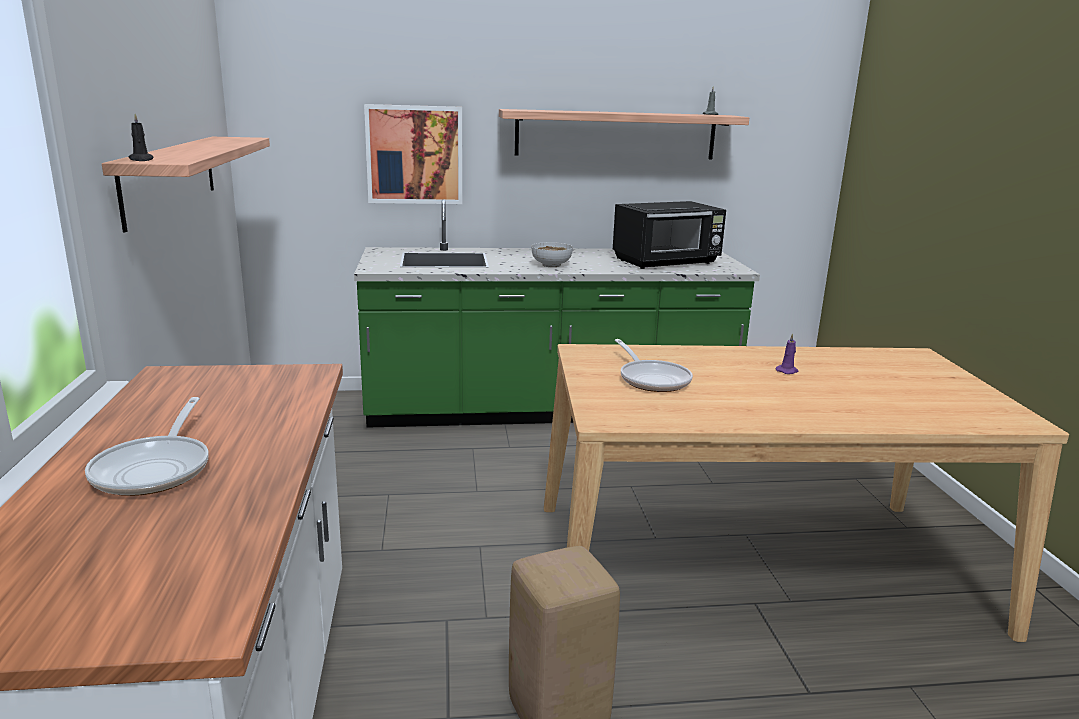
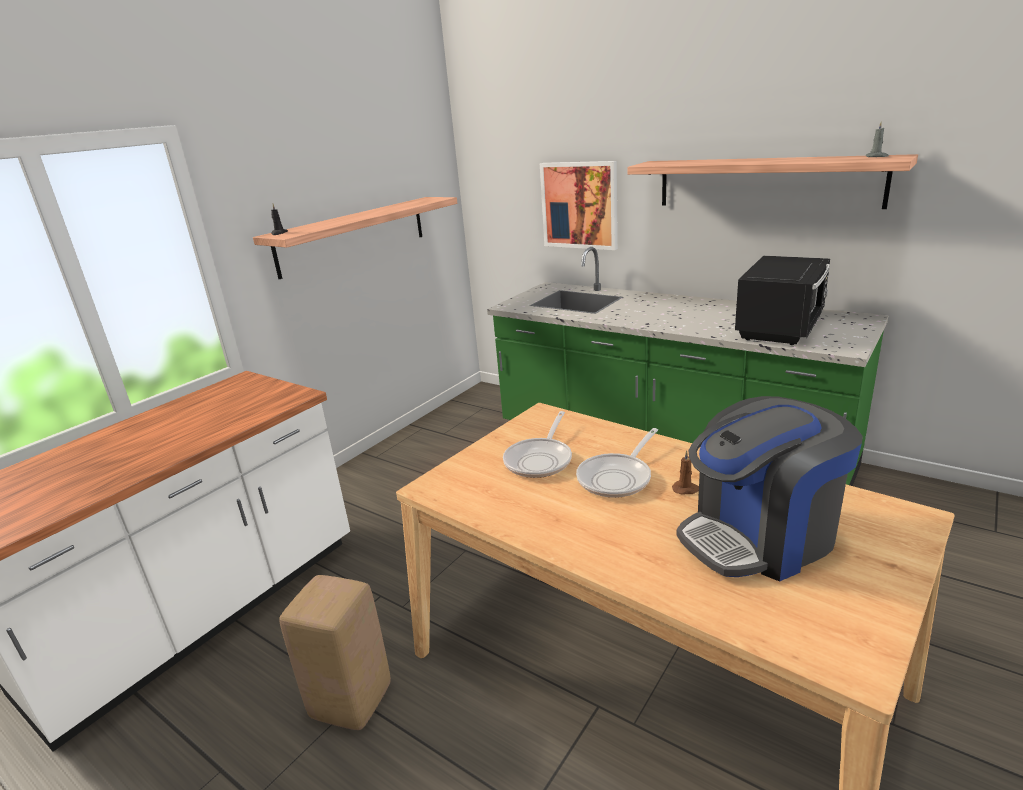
camera: 45 degrees right, 5 degrees up
(156, 469) = (126, 444): frying pan -> frying pan (617, 478)
(551, 265) = (652, 318): bowl -> none
(667, 262) = (781, 328): black microwave -> black microwave turned 75 degrees counterclockwise
(787, 371) = (686, 489): purple candle -> brown candle
(876, 383) = (760, 537): none -> coffee machine

